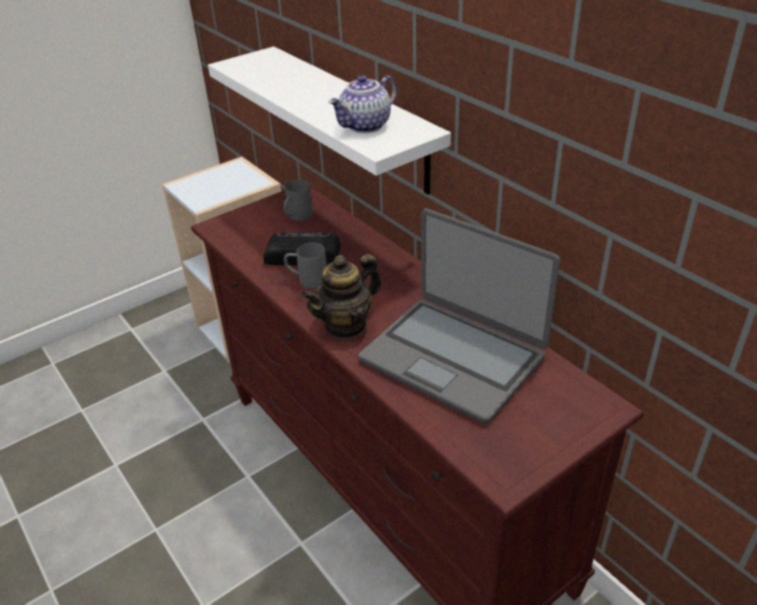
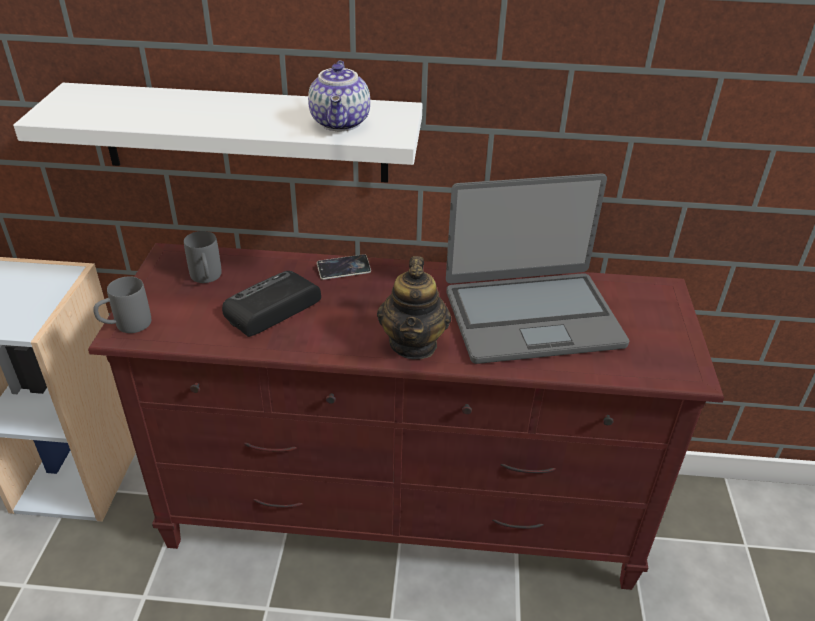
camera: 50 degrees left, 0 degrees up
(307, 280) = (315, 328): grey mug -> grey mug (126, 326)
(380, 254) = (344, 270): none -> phone

